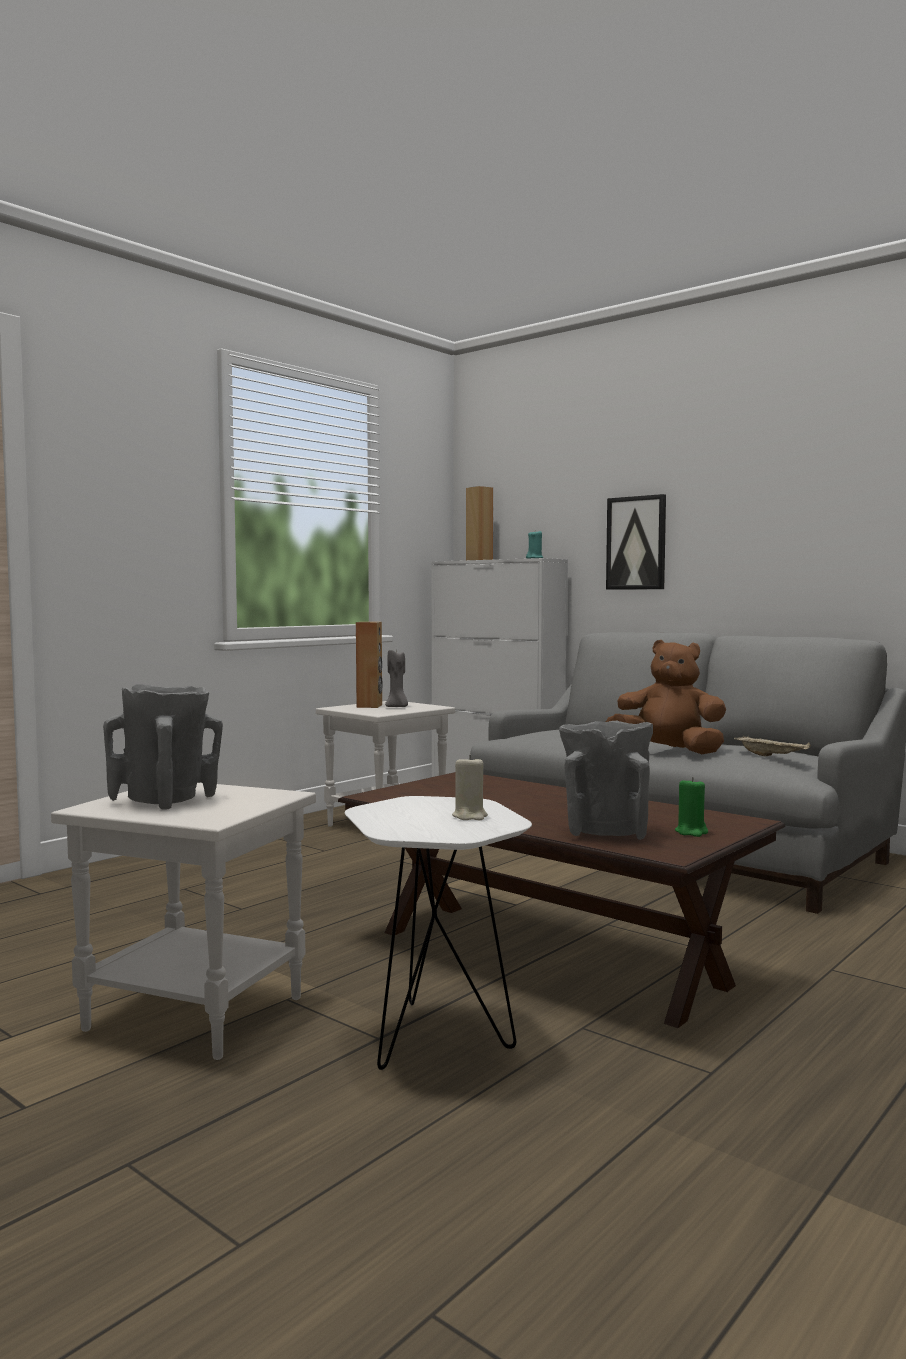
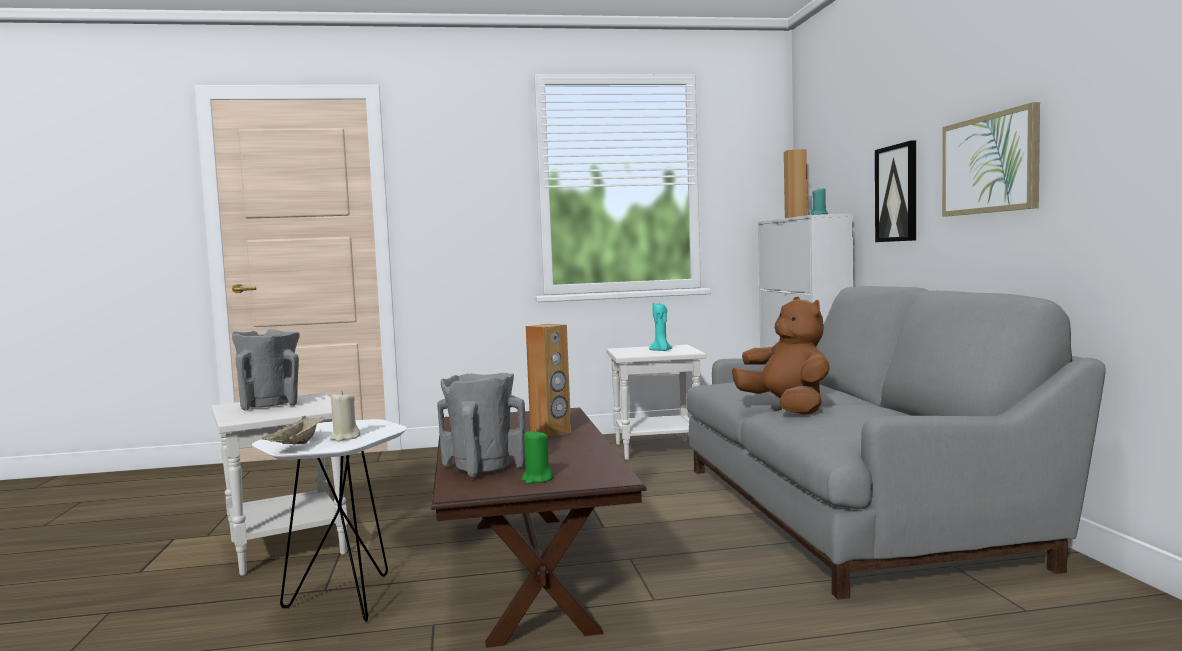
camera: 40 degrees right, 0 degrees up
(370, 706) = (646, 349): brown speaker -> brown speaker (551, 433)
(397, 707) = (661, 351): grey candle -> turquoise candle
(767, 524) = (990, 164): none -> picture
(773, 756) = (854, 424): beige tray -> beige tray (297, 445)

